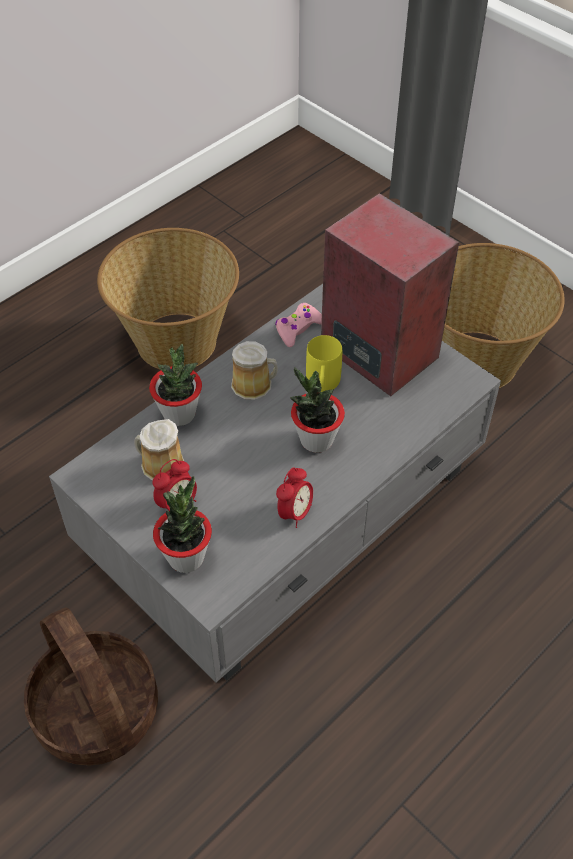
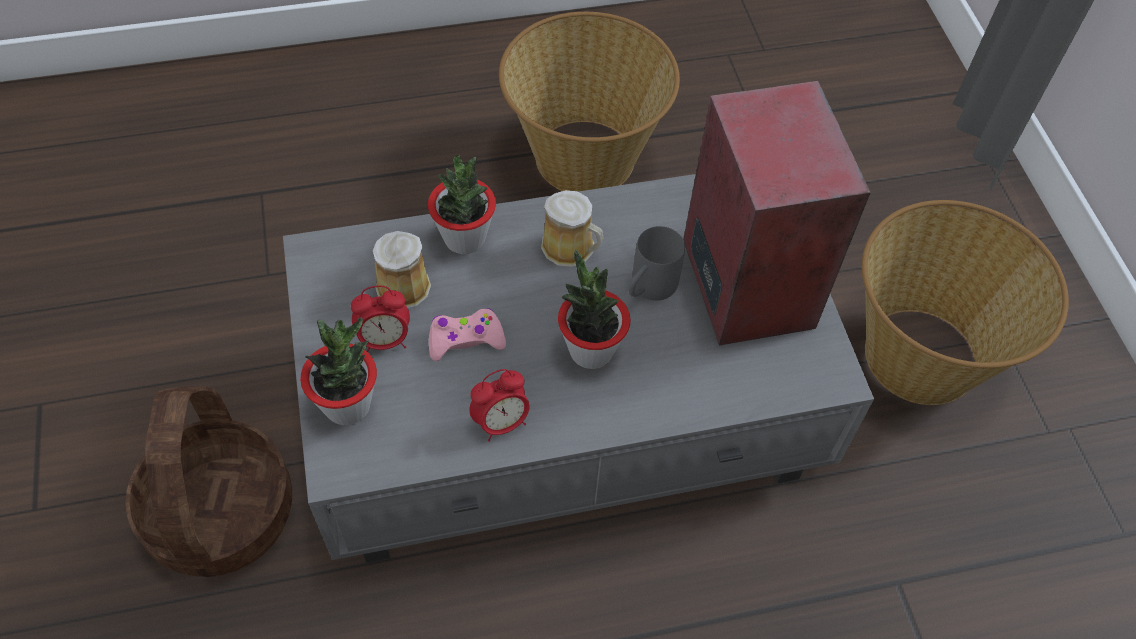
camera: 30 degrees right, 5 degrees up
(298, 329) = (672, 207): pink game controller -> pink game controller (465, 339)
(322, 385) = (648, 289): yellow mug -> grey mug

